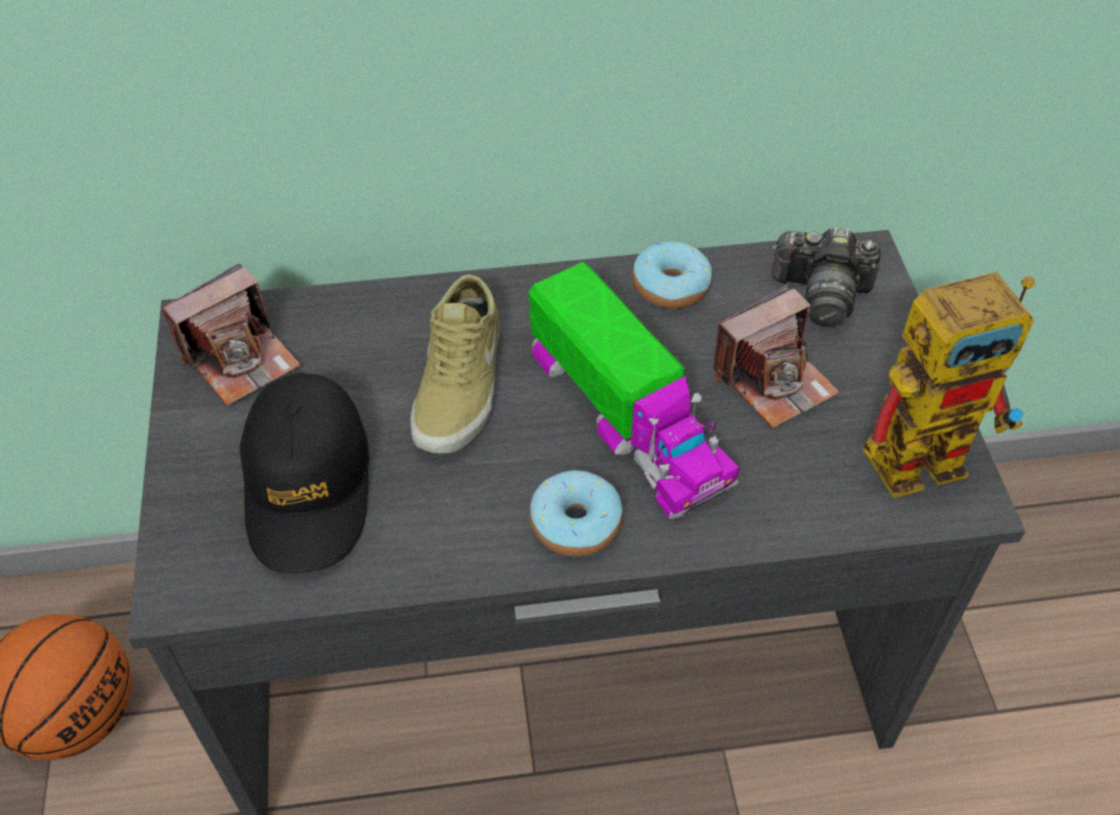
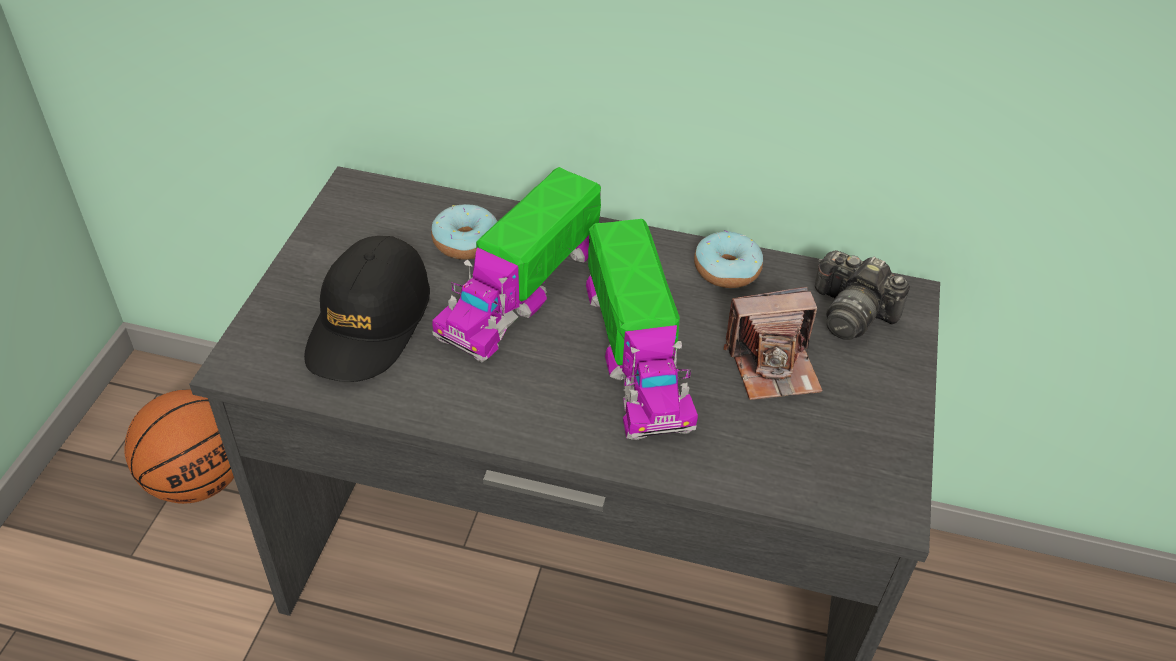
camera: 20 degrees right, 5 degrees down
(241, 359) = (370, 222): camera -> none
(462, 384) = (521, 290): beige shoe -> toy truck
(575, 523) = (552, 416): donut -> donut (465, 242)
(930, 451) = (878, 462): toy robot -> none

